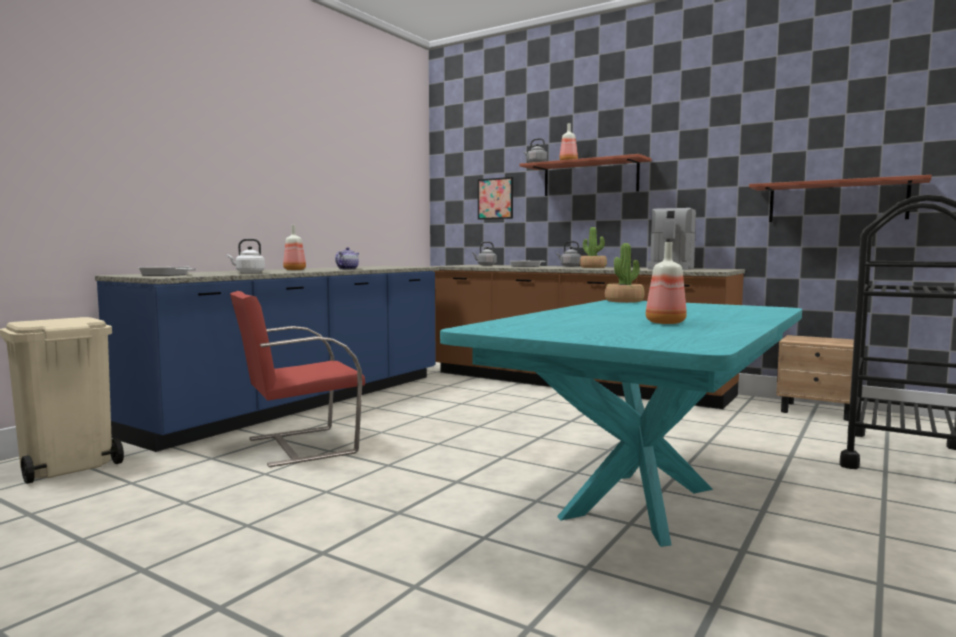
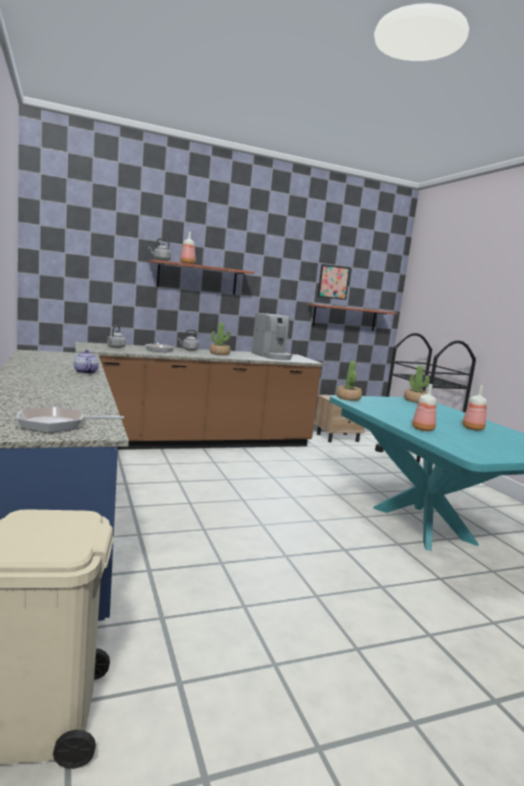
camera: 55 degrees left, 5 degrees up
(248, 272) = (82, 400): white kettle -> none
(295, 270) = (54, 381): bottle -> bottle (422, 429)
(299, 446) = (189, 569): red chair -> none
(495, 198) = (104, 281): picture -> picture (333, 282)
(752, 308) = (415, 401): none -> potted plant

